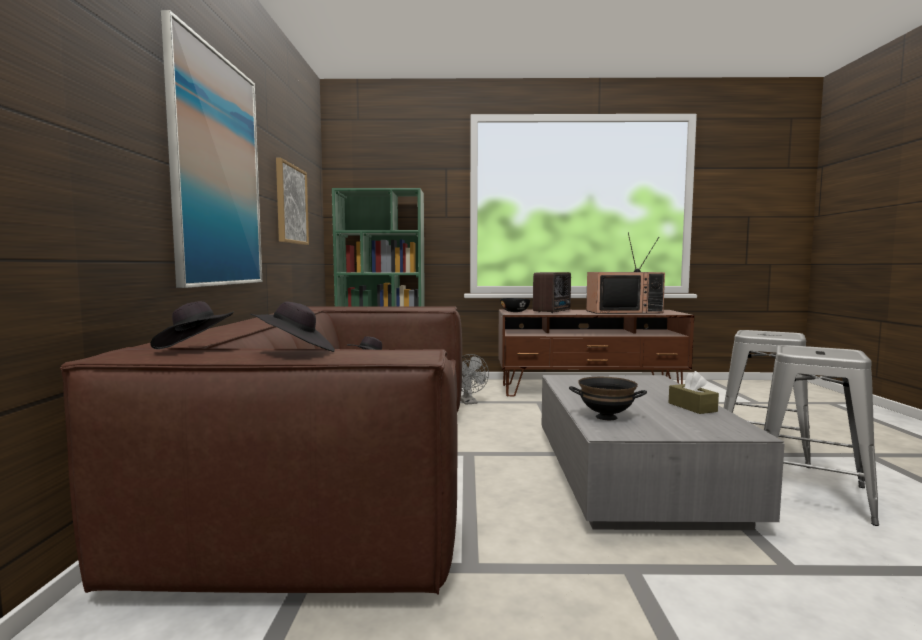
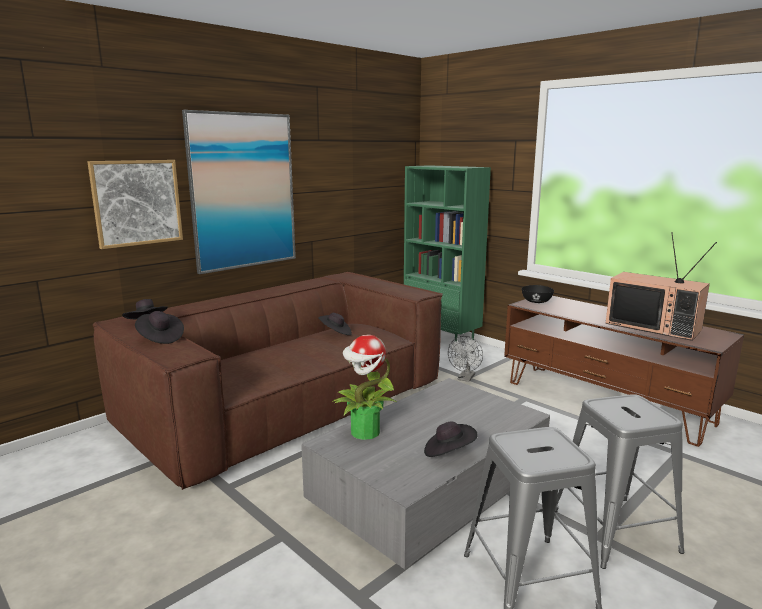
camera: 45 degrees right, 10 degrees up
(291, 204) = (352, 189): picture -> picture (137, 202)
(553, 311) = (578, 308): radio -> none
(606, 417) = (364, 432): black bowl -> potted plant
(692, 407) = (448, 452): brown tissue box -> black hat

